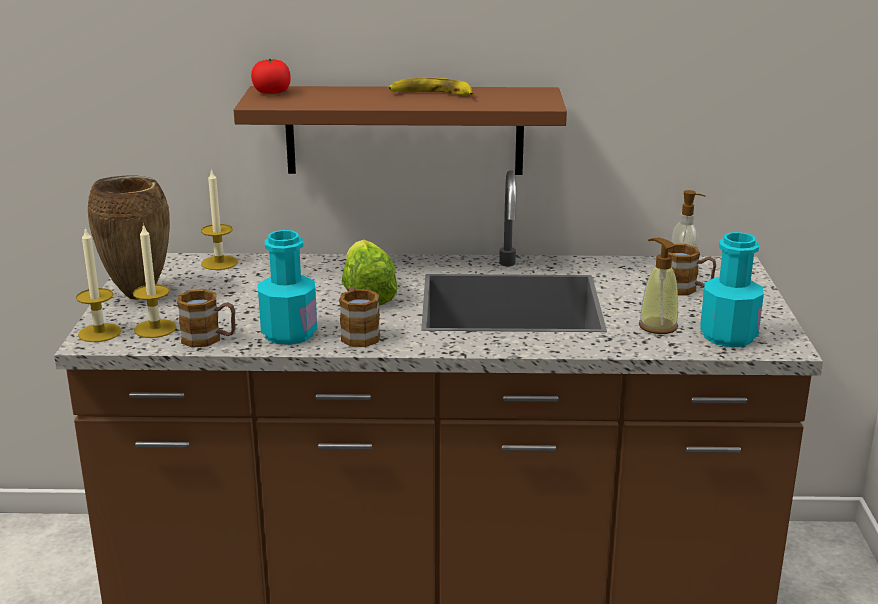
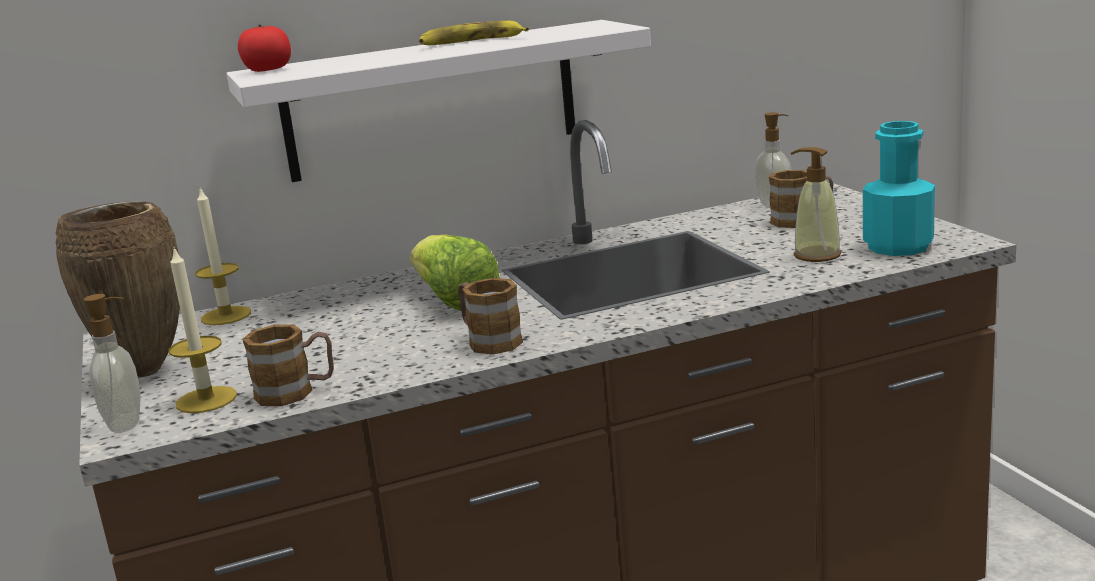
camera: 20 degrees left, 5 degrees down
(99, 333) = (127, 423): candle -> soap dispenser
(289, 333) = (399, 361): turquoise bottle -> none
(404, 130) = (431, 101): brown shelf -> white shelf

